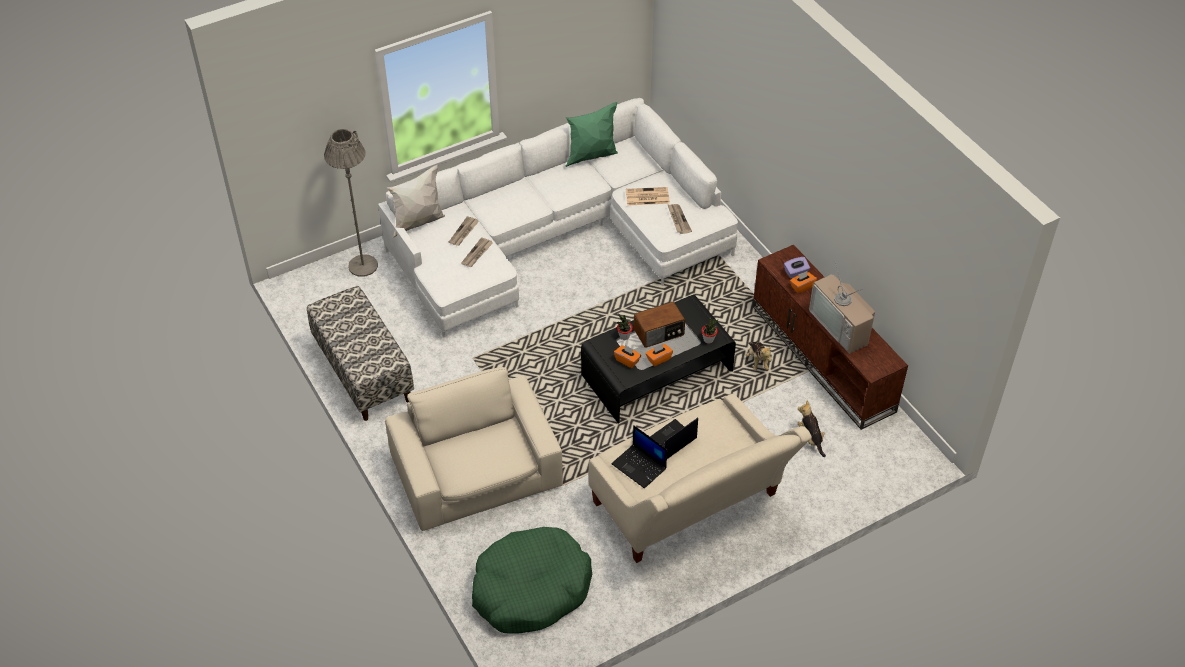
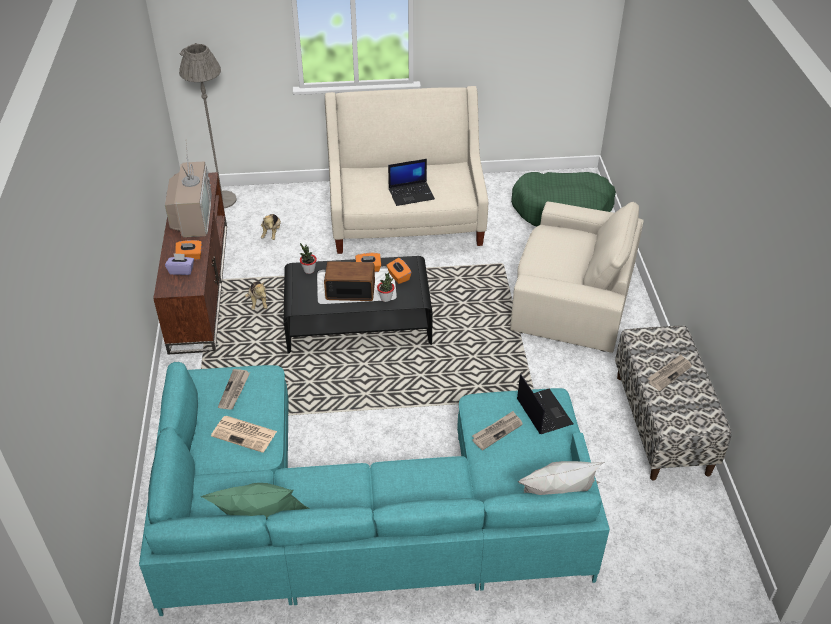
camera: 155 degrees left, 5 degrees down
(363, 266) = (632, 569): grey floor lamp -> grey floor lamp (222, 200)
(463, 232) = (501, 467): newspaper -> newspaper (669, 373)
(477, 471) = (572, 296): beige armchair -> beige armchair turned 75 degrees counterclockwise
(558, 238) = (360, 514): white sofa -> turquoise sofa
(640, 466) = (448, 185): laptop -> laptop (543, 411)
(757, 361) = (258, 302): plush toy -> plush toy turned 150 degrees clockwise

